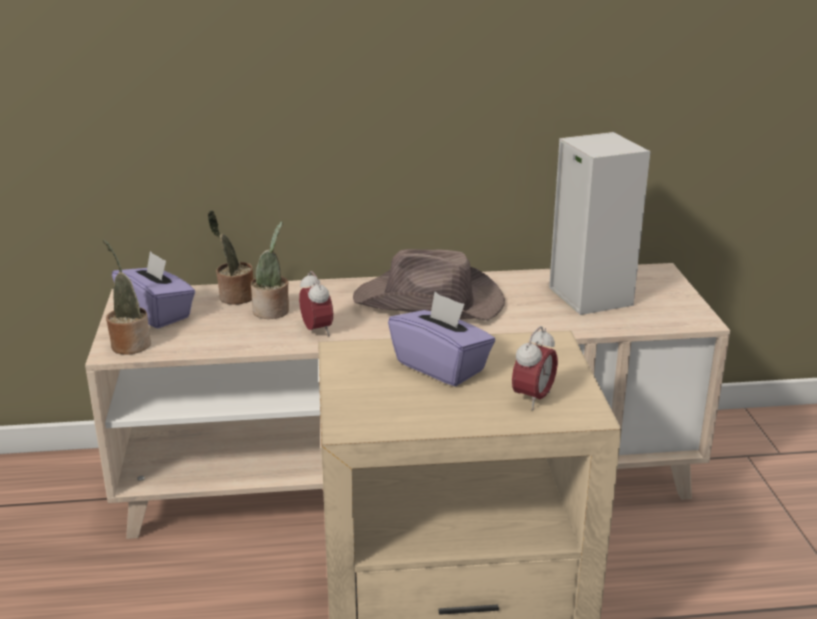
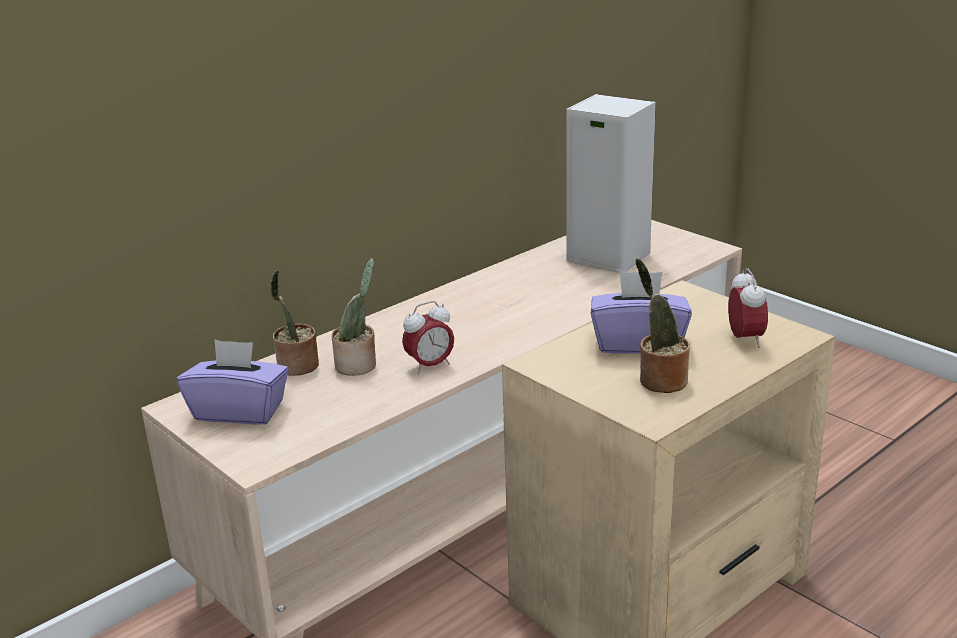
camera: 35 degrees left, 0 degrees up
(129, 344) = (261, 450): potted plant -> potted plant (659, 380)
(317, 331) = (430, 366): alarm clock -> alarm clock turned 120 degrees clockwise
(430, 303) = (490, 306): brown hat -> none

